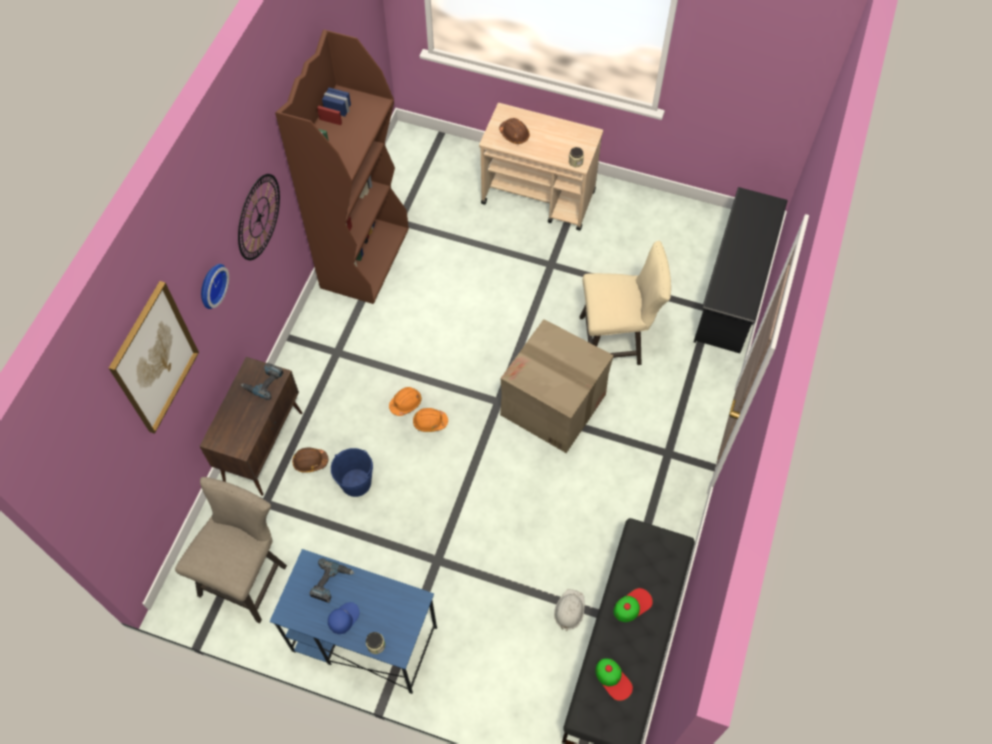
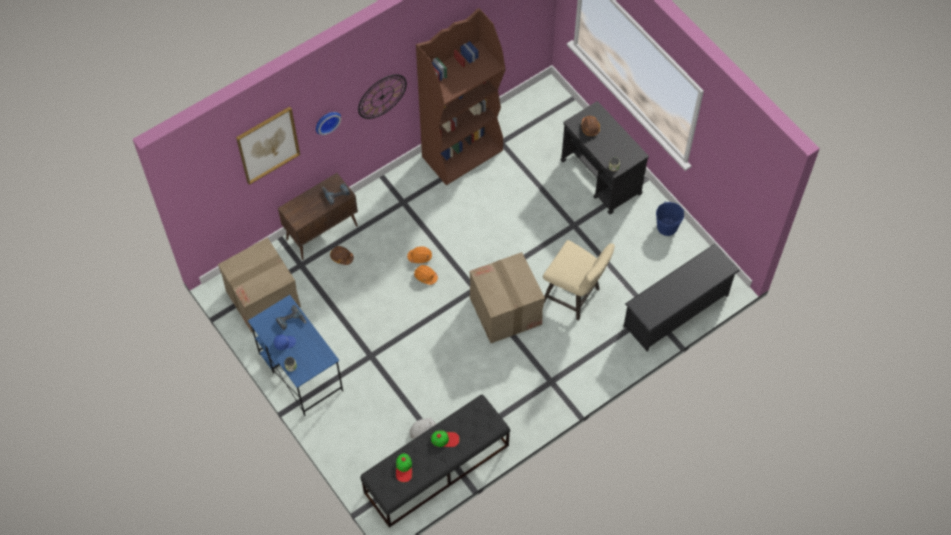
camera: 35 degrees right, 0 degrees up
(247, 575) = (264, 298): beige stool -> cardboard box
(356, 482) = (358, 284): blue bucket -> blue bucket (667, 227)
(539, 197) = (601, 178): beige cart -> black cart

